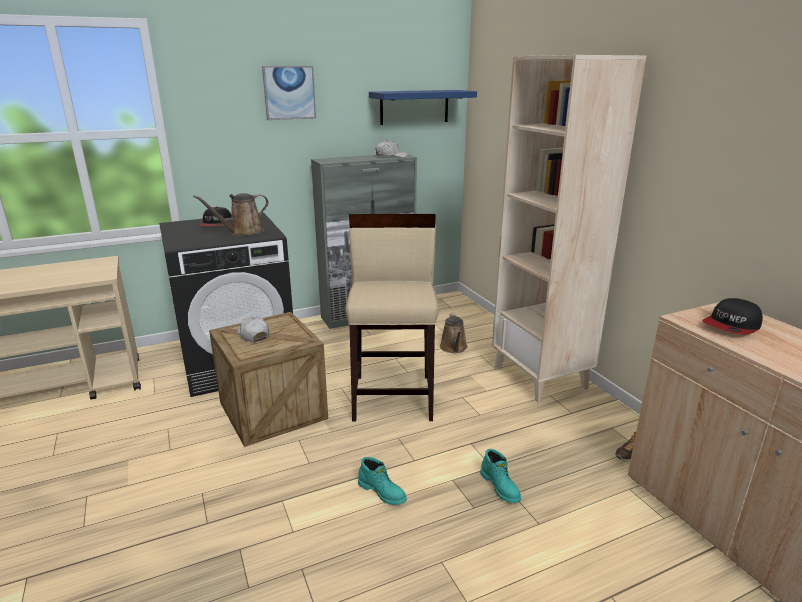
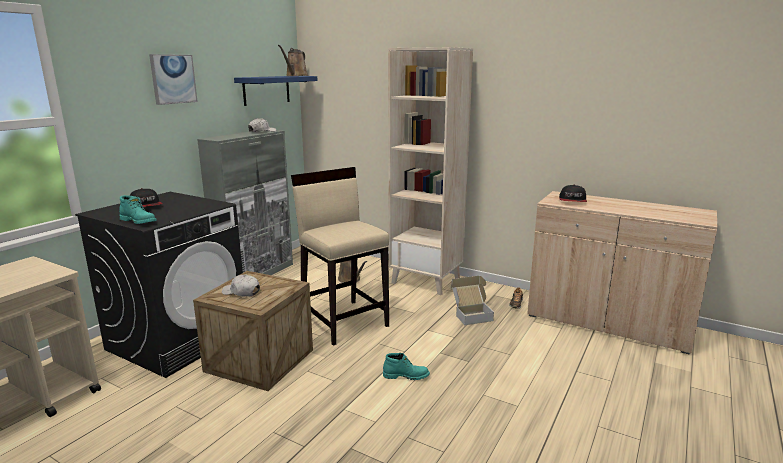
camera: 35 degrees left, 5 degrees down
(243, 232) = (187, 206): brown watering can -> brown watering can (295, 76)
(500, 487) = (471, 345): turquoise boot -> turquoise boot (139, 221)
(548, 444) = (471, 314): none -> cardboard box

